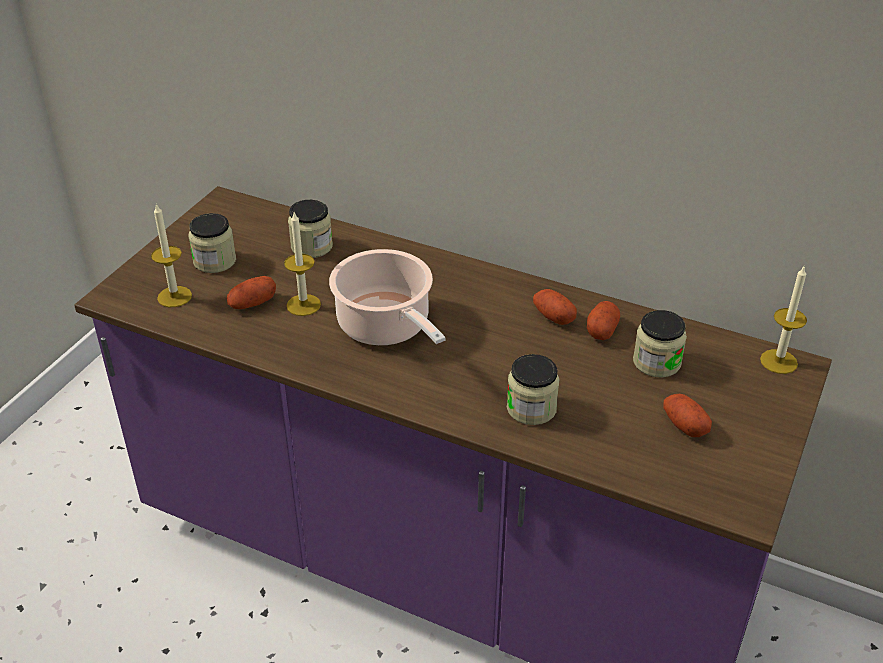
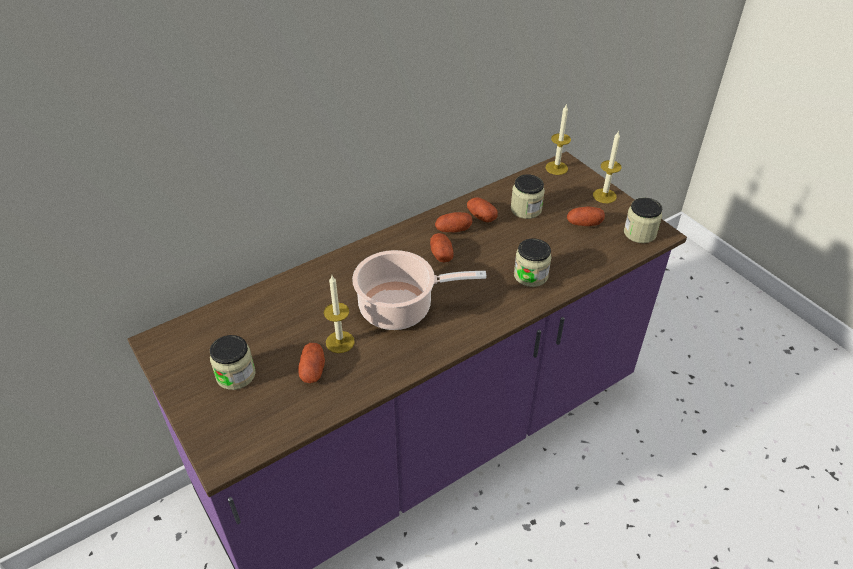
camera: 60 degrees left, 5 degrees up
(174, 296) = (260, 416): candle -> candle (604, 196)
(311, 246) = (272, 311): jar -> jar (639, 233)
(500, 323) = (441, 254): none -> potato

